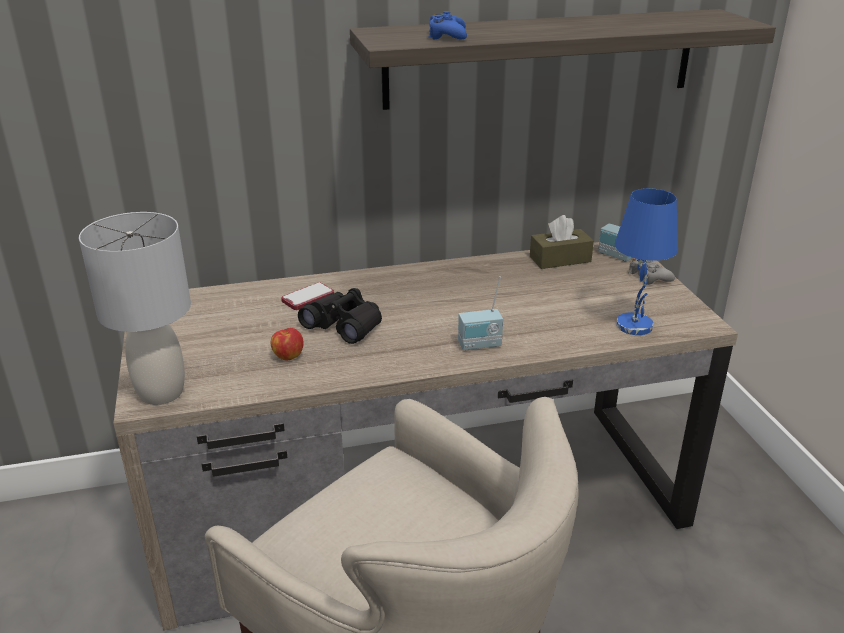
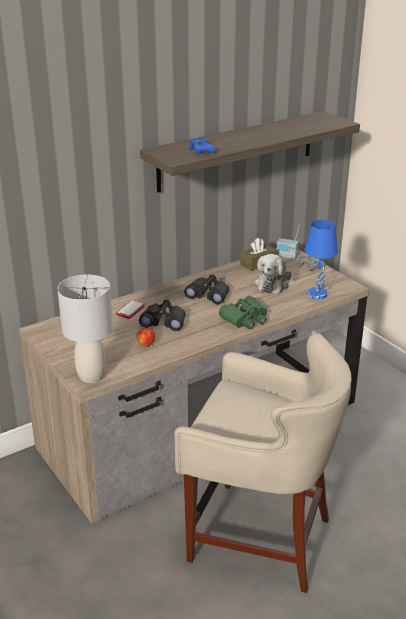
camera: 20 degrees left, 0 degrees up
(446, 295) = (208, 295): none -> black binoculars
(480, 345) = (245, 319): radio -> green binoculars
(564, 295) = (272, 284): none -> plush toy

